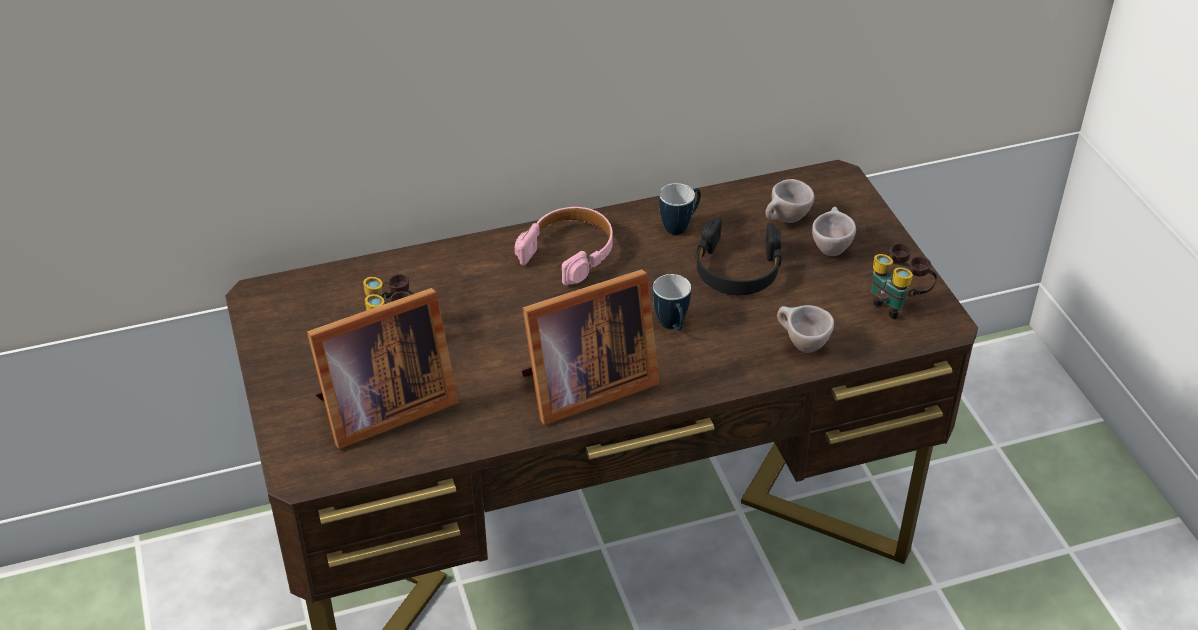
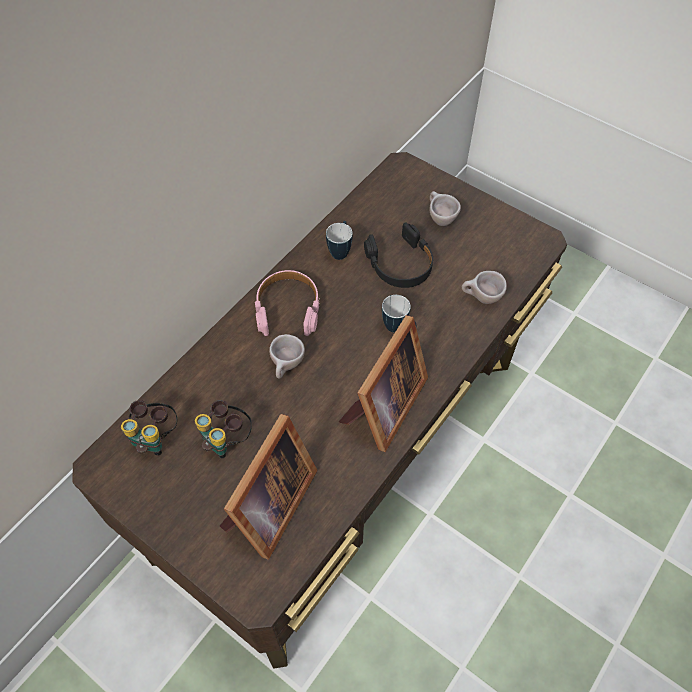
camera: 35 degrees left, 15 degrees up
(785, 221) = (399, 213): beige cup -> beige cup (287, 367)
(897, 303) = (507, 239): binoculars -> binoculars (156, 437)

